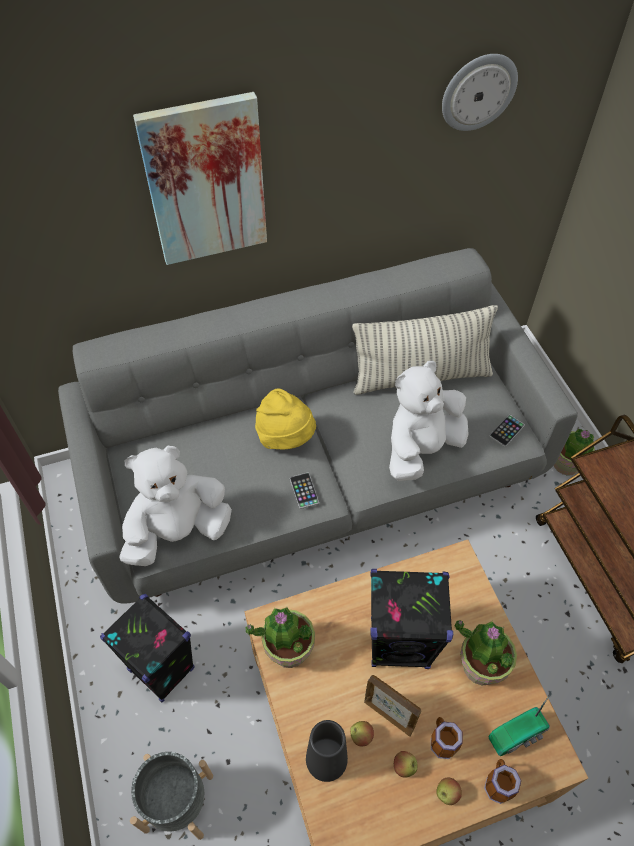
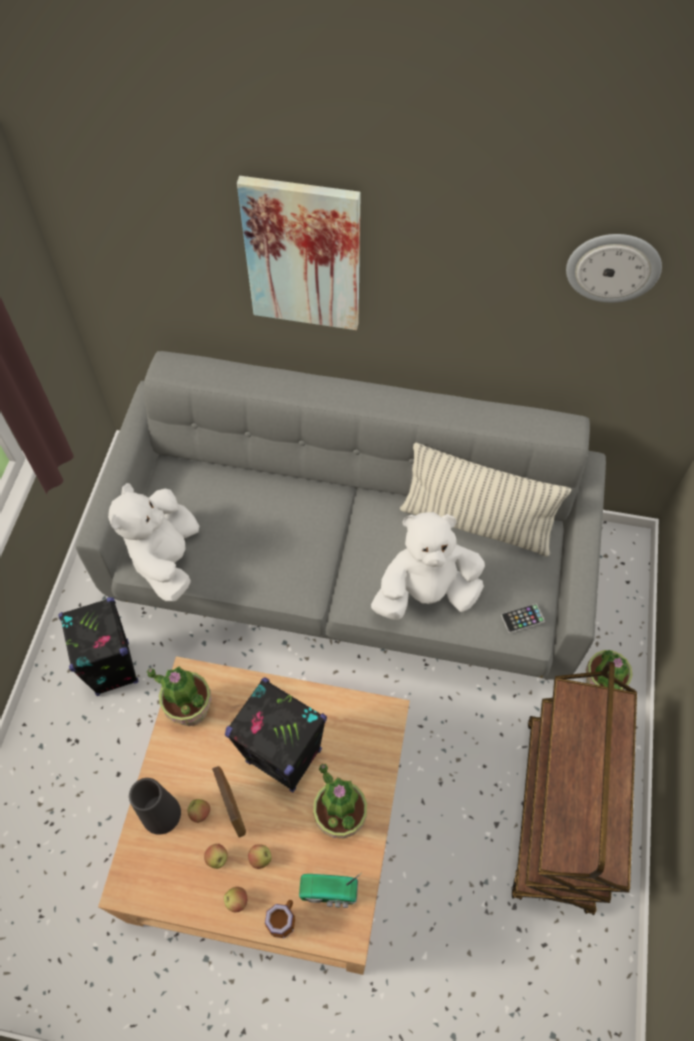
camera: 30 degrees right, 5 degrees up
(178, 531) = (166, 558): white plush toy -> white plush toy turned 90 degrees counterclockwise
(178, 803) = (62, 783): grey planter -> none
(286, 436) = (310, 519): yellow hat -> none
(304, 491) = (293, 578): phone -> none
(441, 742) = (260, 858): mug -> apple

